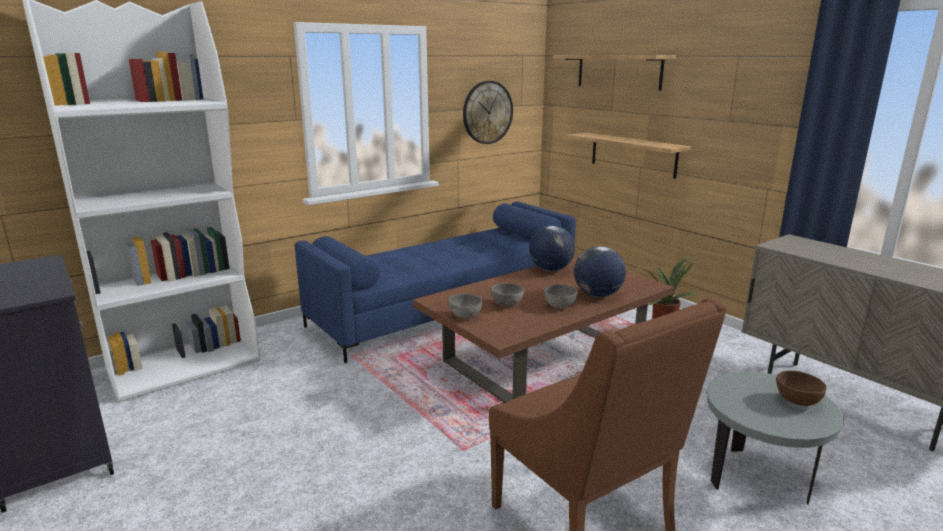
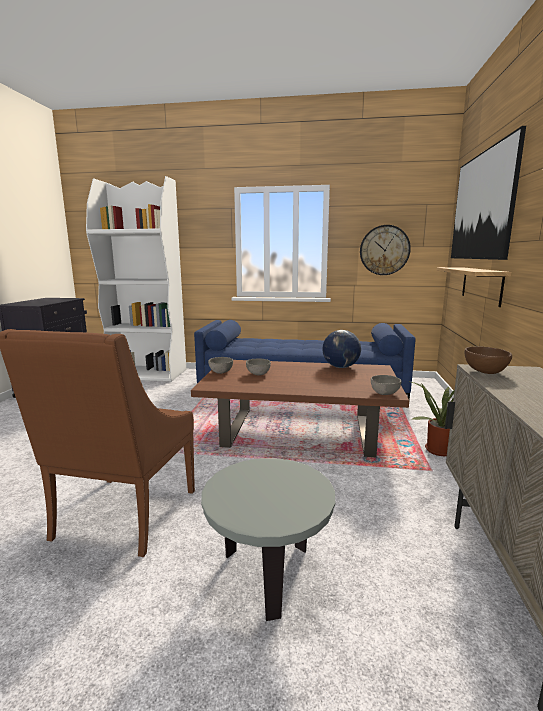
camera: 45 degrees right, 5 degrees down
(559, 306) = (285, 384): grey bowl -> grey bowl (384, 393)
(597, 295) = (329, 386): globe -> none
(618, 71) = (482, 206): shelf -> picture
(797, 402) = (286, 502): brown bowl -> brown bowl (484, 372)

